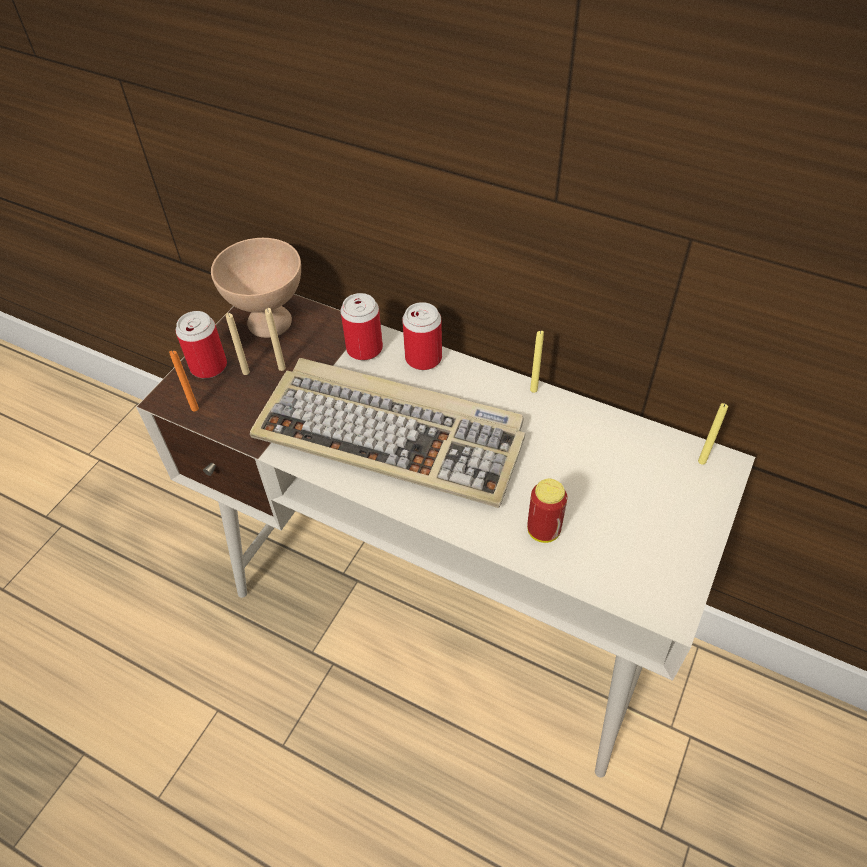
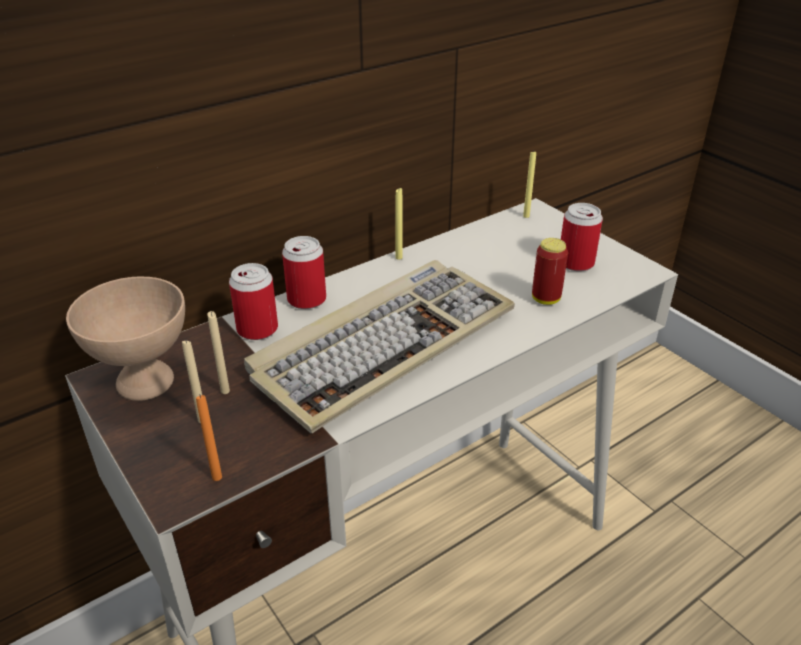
camera: 65 degrees left, 15 degrees down
(208, 366) = (160, 448): can -> can (575, 263)

